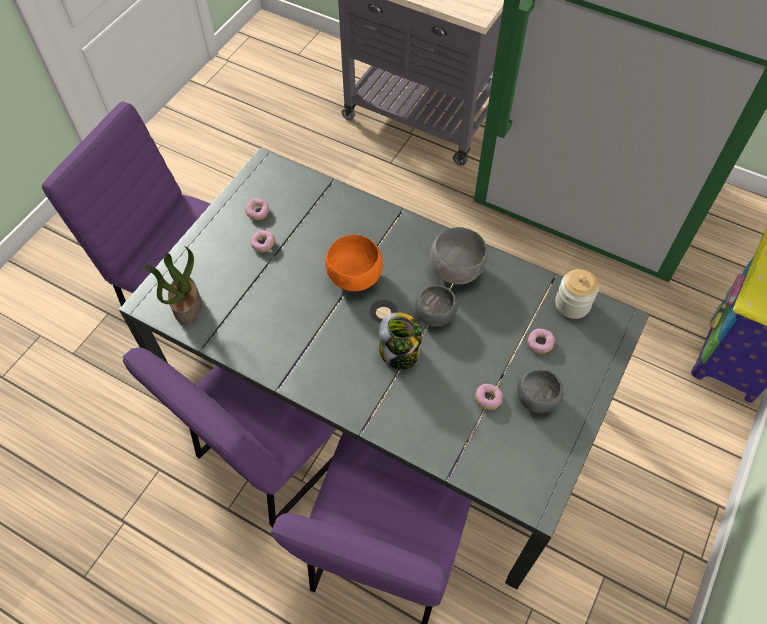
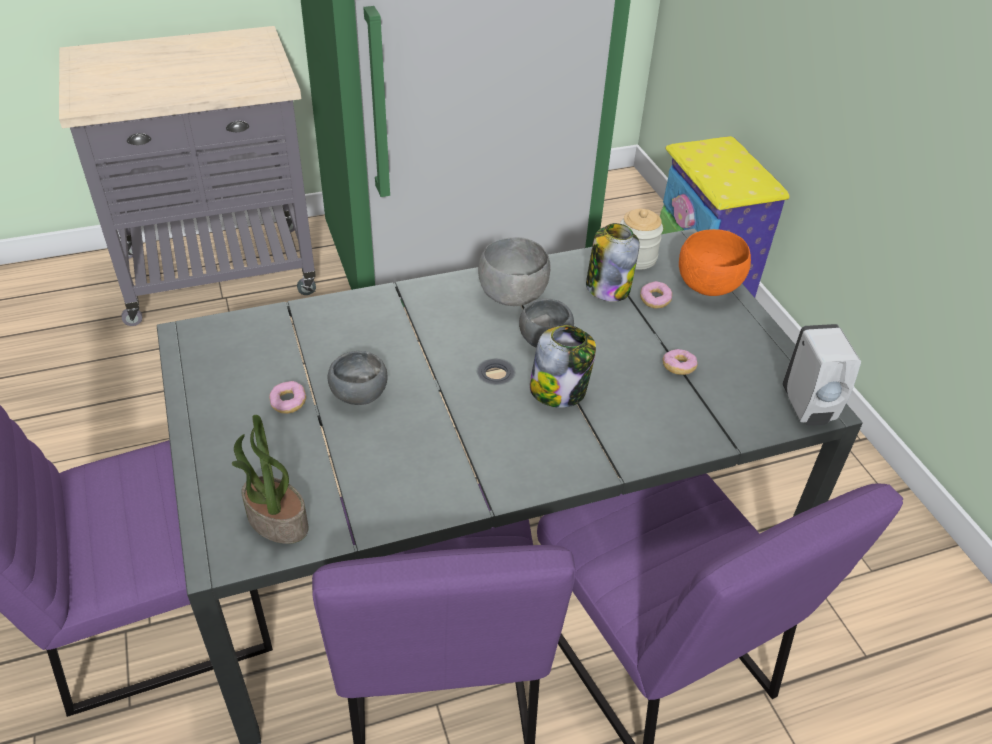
camera: 50 degrees left, 15 degrees down
(258, 212) = (240, 381): donut -> none
(354, 278) = (430, 365): orange bowl -> orange bowl (709, 287)
(522, 310) = (607, 288): none -> jar
(529, 496) = (808, 408): none -> white soap dispenser
(536, 399) = (711, 339): grey bowl -> grey bowl (360, 396)

